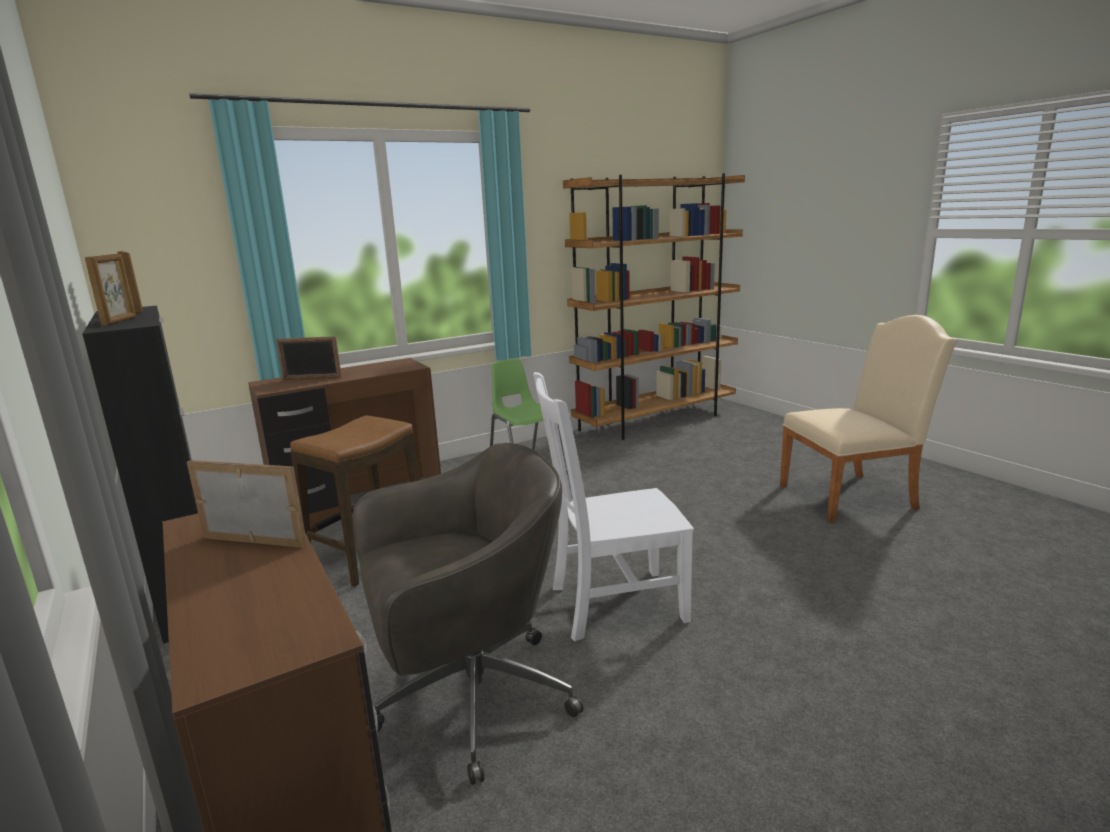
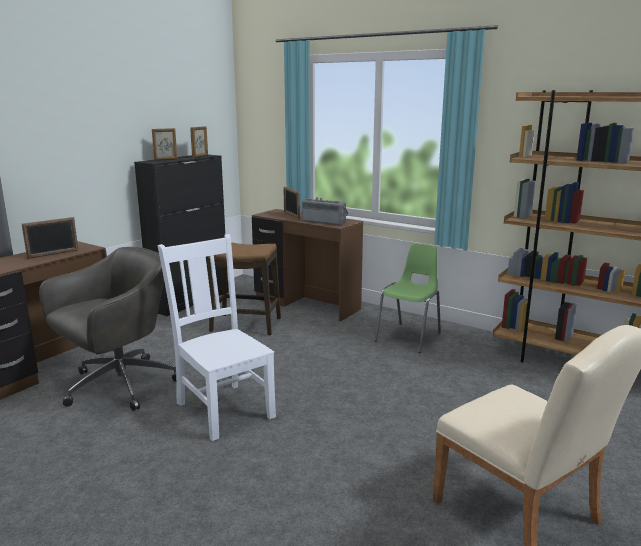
camera: 65 degrees right, 0 degrees up
(255, 541) = (53, 254): picture frame -> picture frame turned 60 degrees clockwise
(384, 369) = (325, 222): none -> radio
(469, 700) = (118, 386): grey office chair -> grey office chair turned 90 degrees counterclockwise

